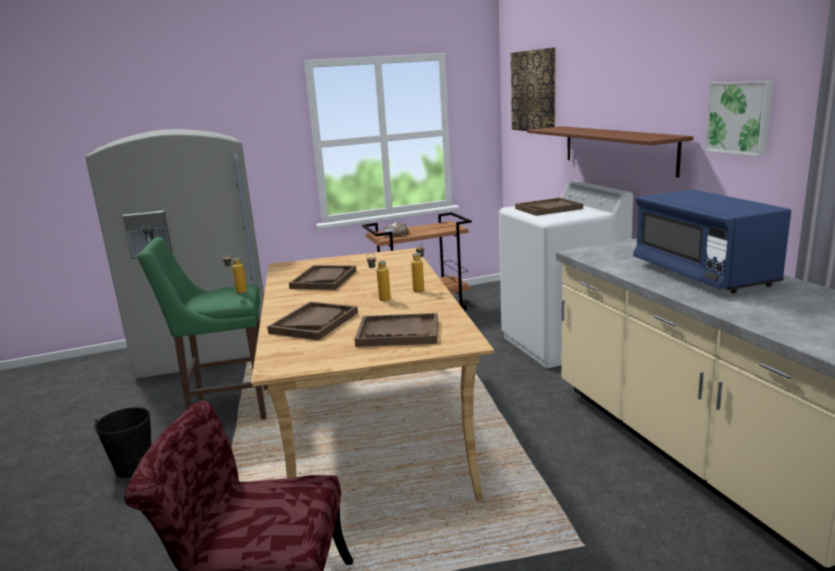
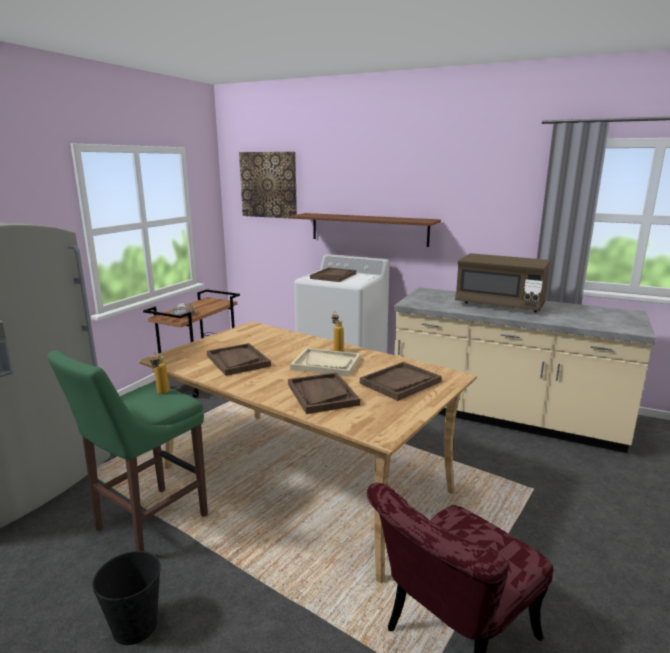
camera: 45 degrees left, 0 degrees up
(380, 299) = (326, 364): bottle -> beige tray
(702, 274) = (499, 305): blue microwave -> brown microwave
(740, 117) = (478, 207): picture -> none

